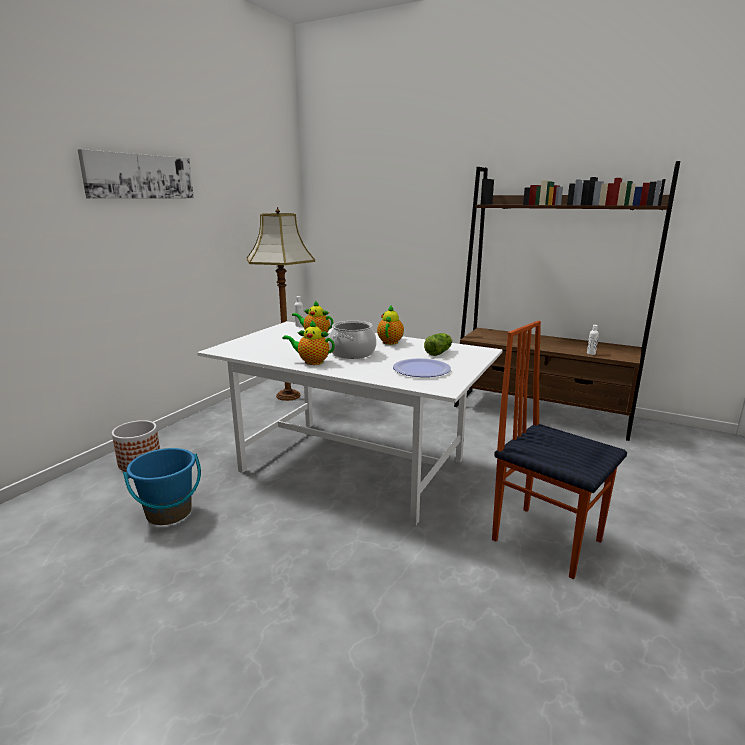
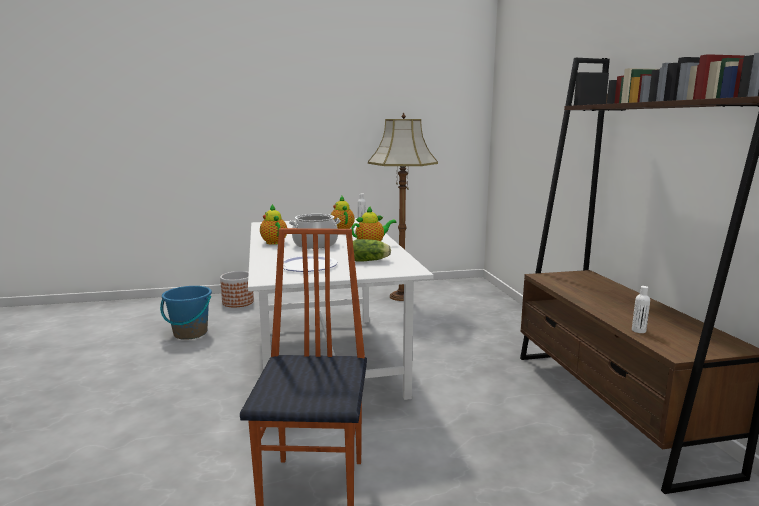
camera: 50 degrees right, 5 degrees down
(140, 176) = (291, 88): picture -> none

